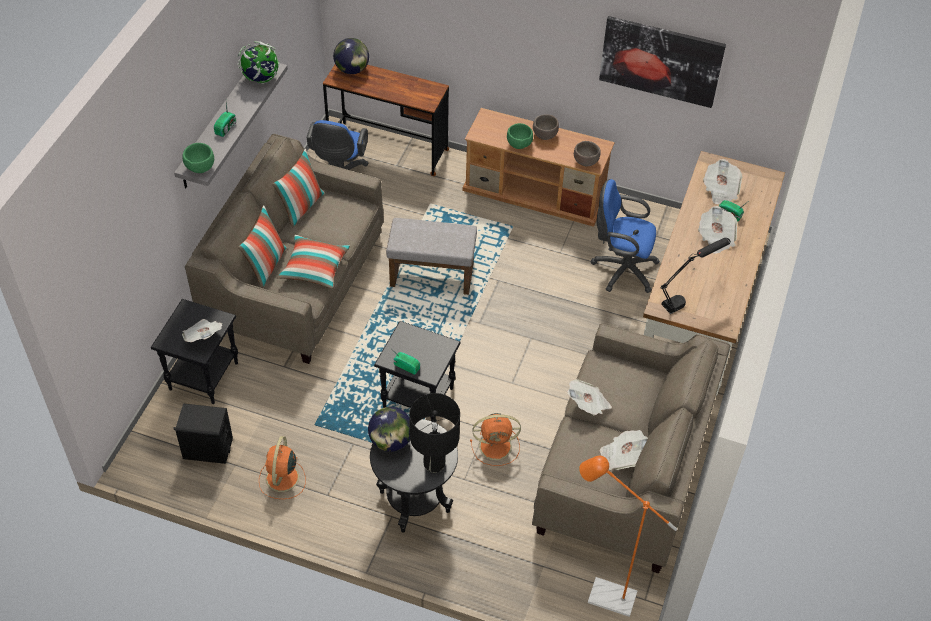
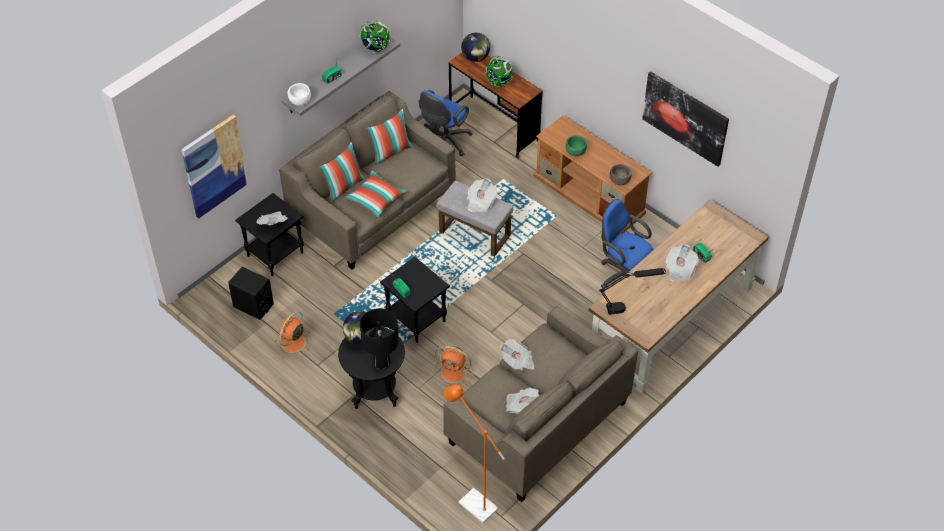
camera: 25 degrees right, 0 degrees up
(118, 282) = (214, 166): none -> picture
(200, 167) = (300, 101): green bowl -> white bowl
(394, 90) = (498, 82): none -> globe
(544, 135) = (599, 151): brown bowl -> none
(720, 190) = (706, 234): newspaper -> newspaper (480, 202)

